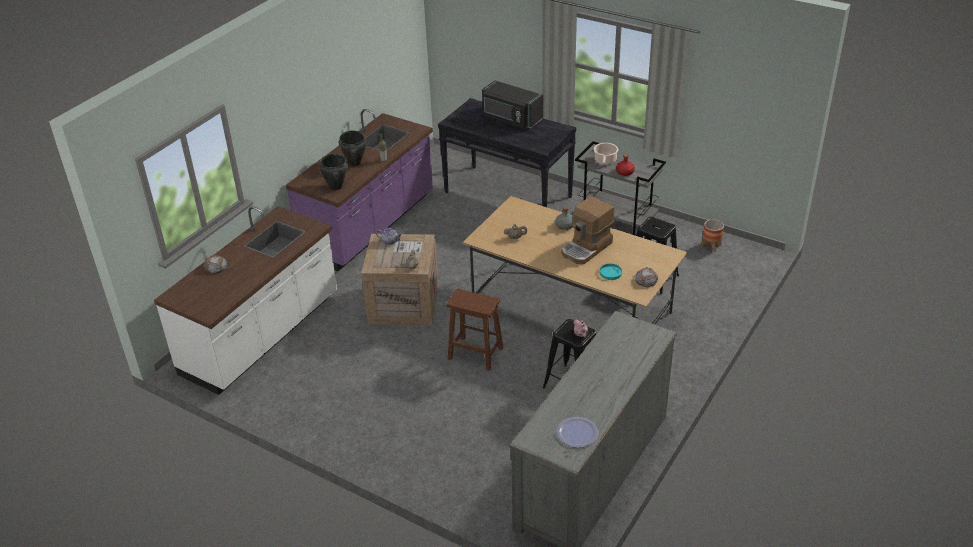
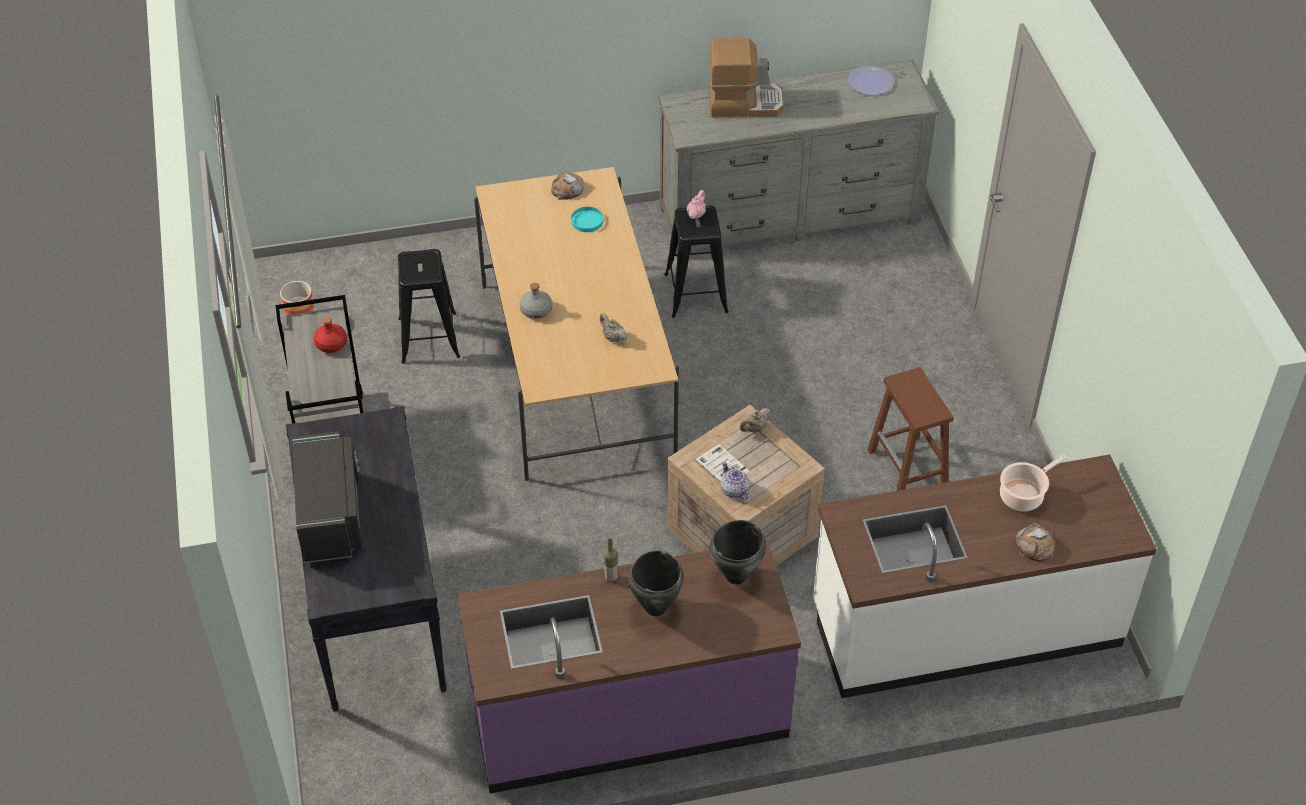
camera: 135 degrees left, 10 degrees up
(474, 353) = (744, 401): brown stool -> brown stool (908, 468)
(587, 248) = (562, 265): coffee machine -> coffee machine (744, 102)
(605, 161) = (319, 380): cooking pot -> cooking pot (1023, 495)

